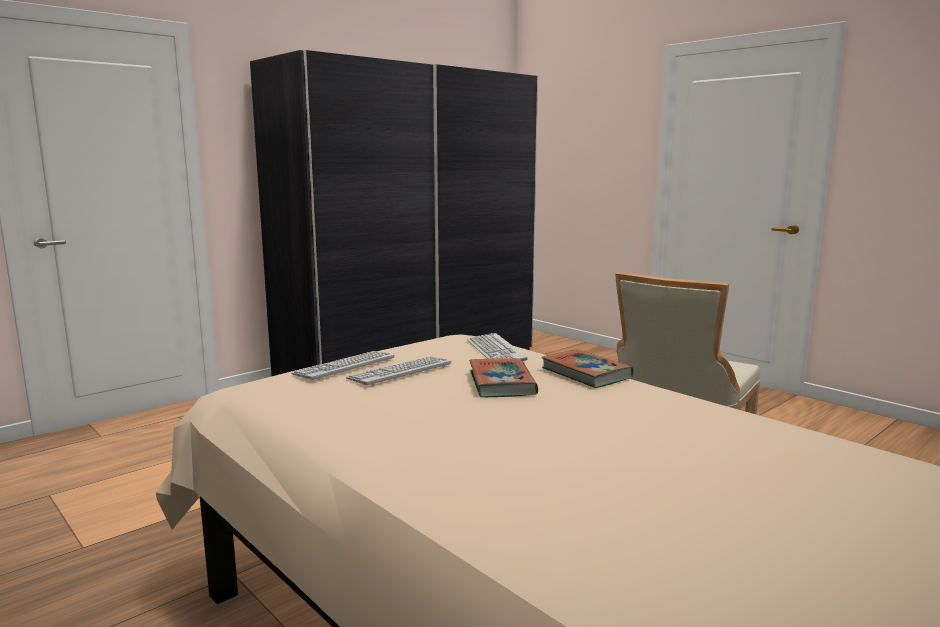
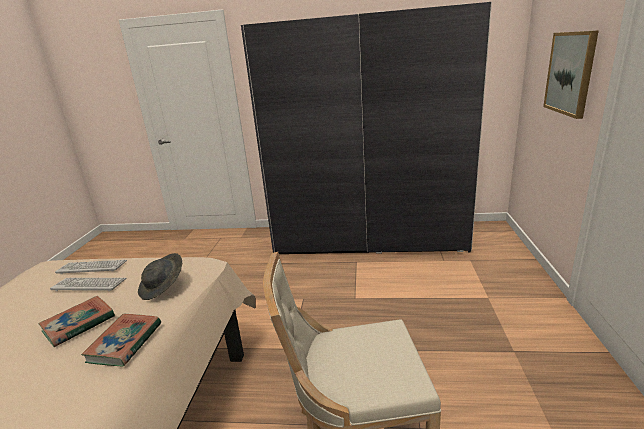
camera: 50 degrees right, 10 degrees up
(495, 350) = (163, 287): keyboard -> grey hat
(602, 148) = (570, 73): none -> picture

